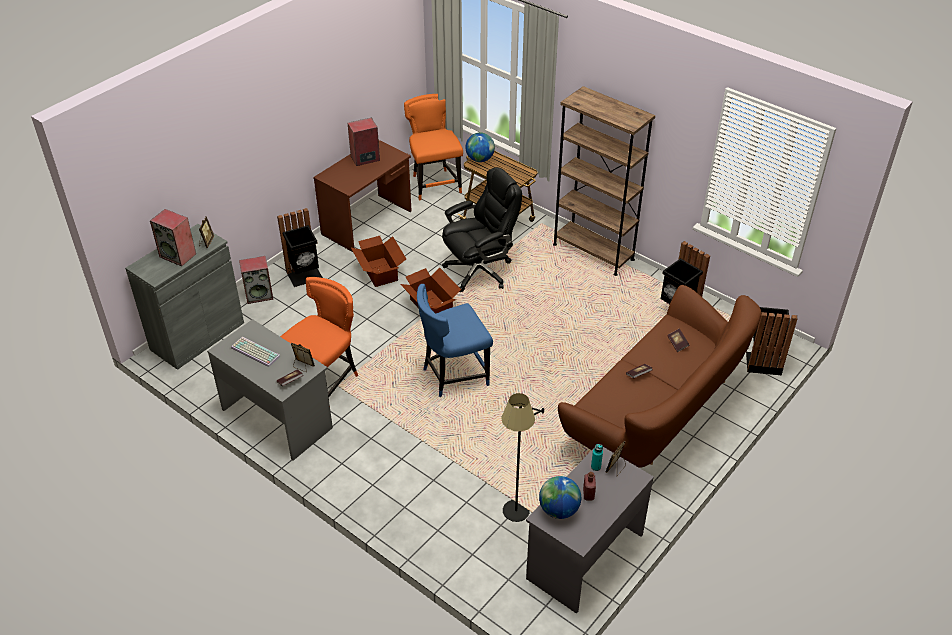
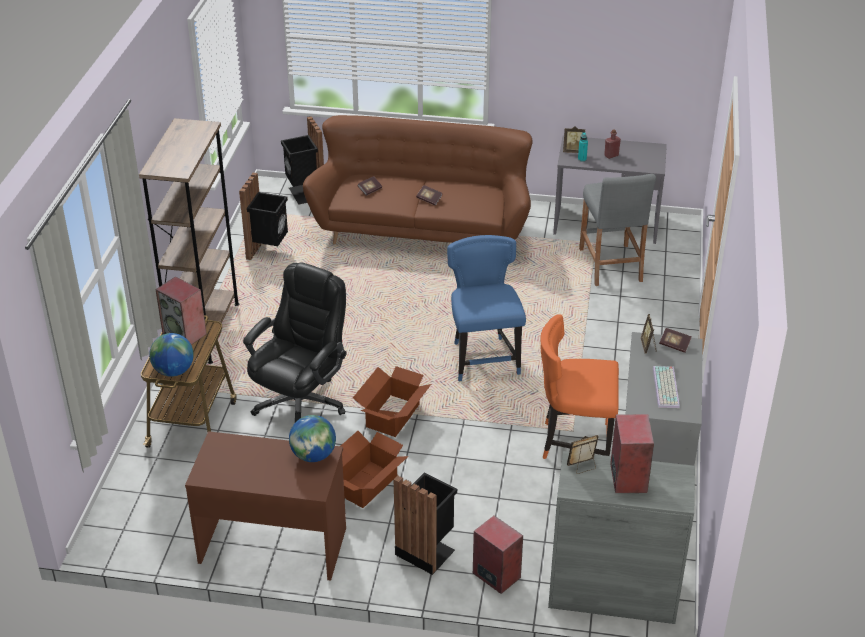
camera: 120 degrees left, 5 degrees down
(365, 158) = (246, 470): speaker -> speaker (185, 334)
(435, 184) = (137, 516): orange chair -> none
(453, 376) = (483, 358): blue chair -> blue chair turned 135 degrees counterclockwise
(480, 270) = (301, 402): black office chair -> black office chair turned 90 degrees clockwise
(515, 521) = (610, 265): black floor lamp -> grey stool
(558, 510) = (640, 163): globe -> globe (313, 455)

